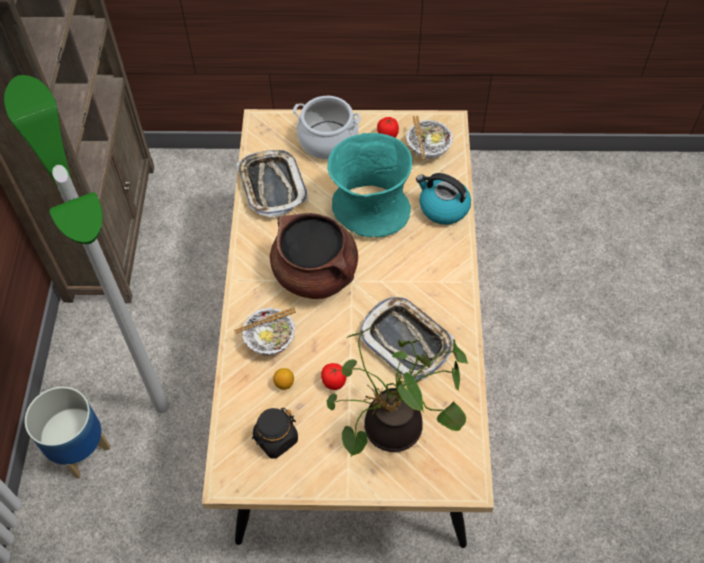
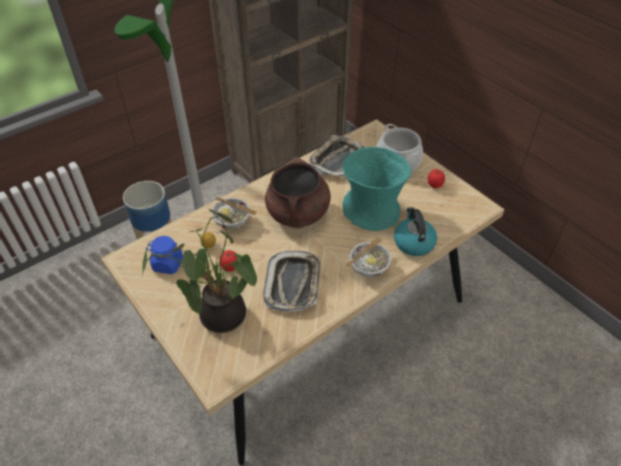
camera: 50 degrees right, 10 degrees down
(276, 439) = (167, 264): black jar -> blue jar
(427, 149) = (448, 208): bowl -> bowl (368, 268)

